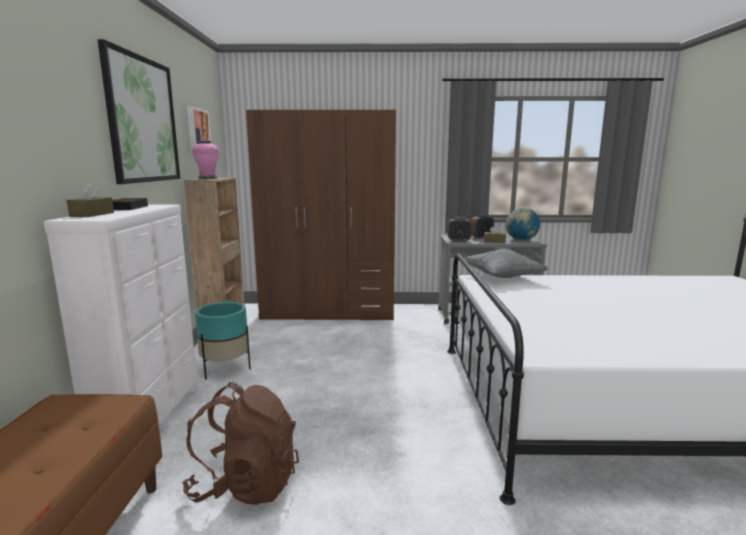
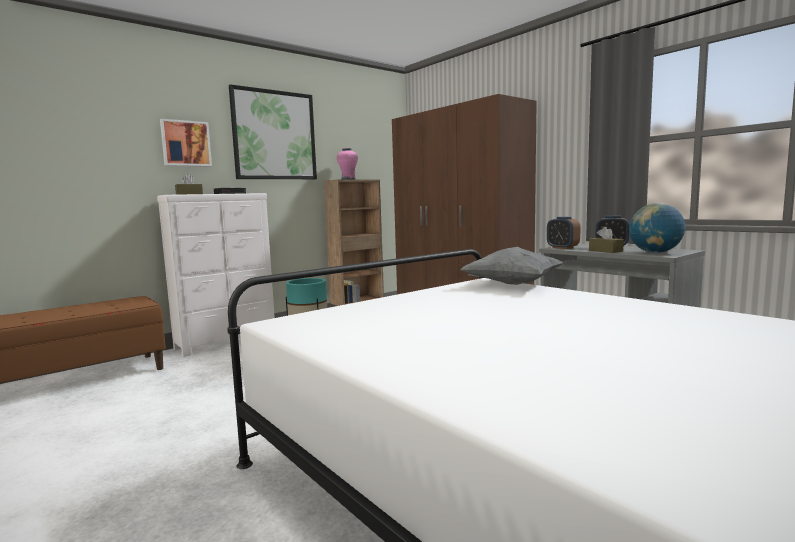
camera: 50 degrees right, 5 degrees down
(197, 130) = (357, 142): picture -> picture (185, 143)
(245, 484) = (183, 384): brown backpack -> none

